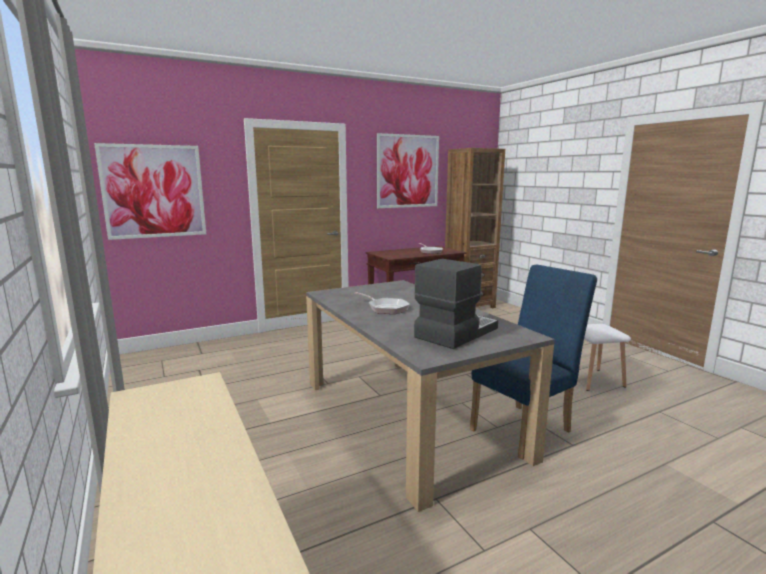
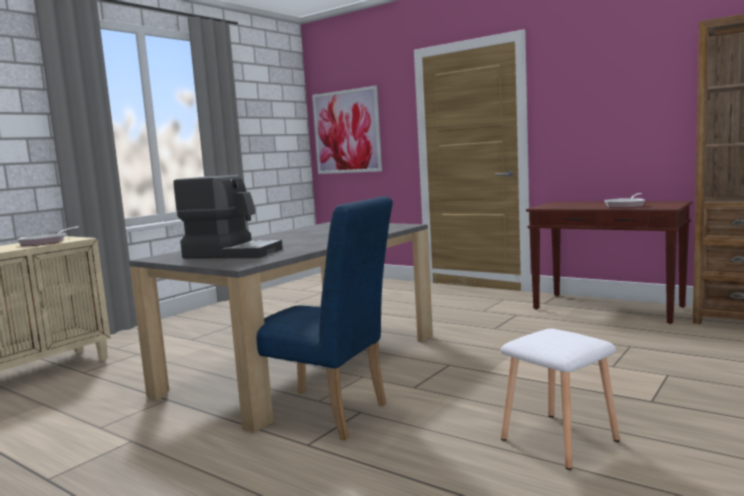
camera: 65 degrees right, 5 degrees down
(386, 308) = (296, 236): frying pan -> frying pan (46, 242)
(408, 171) = (627, 79): picture -> none

